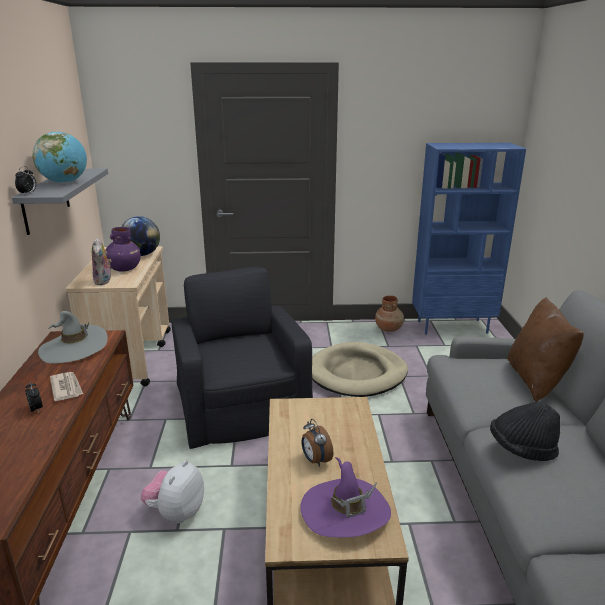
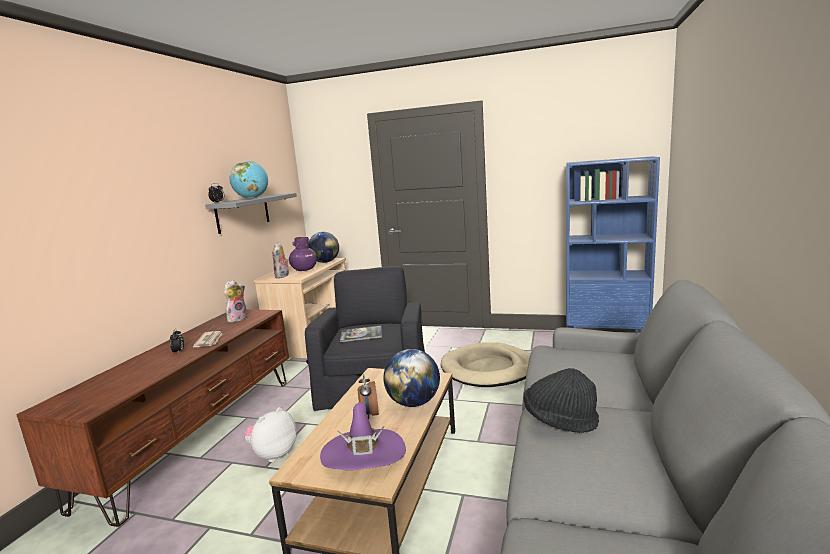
camera: 20 degrees right, 10 degrees down
(74, 348) = (237, 319): grey hat -> plush toy
(235, 354) = (361, 334): none -> book
(353, 440) = (413, 403): none -> globe
(389, 328) = (540, 337): brown vase -> none
(536, 380) = (626, 369): brown pillow -> none

